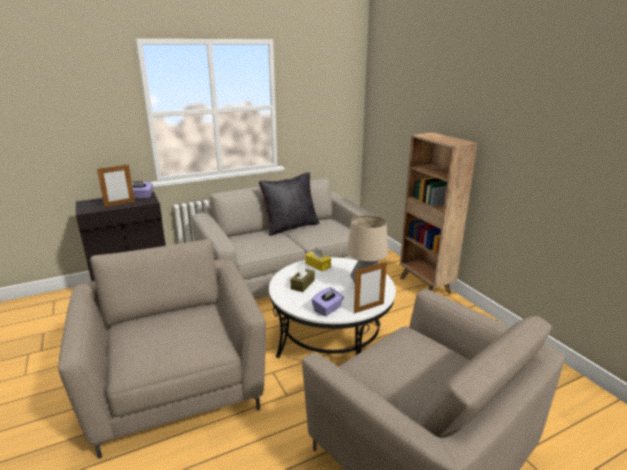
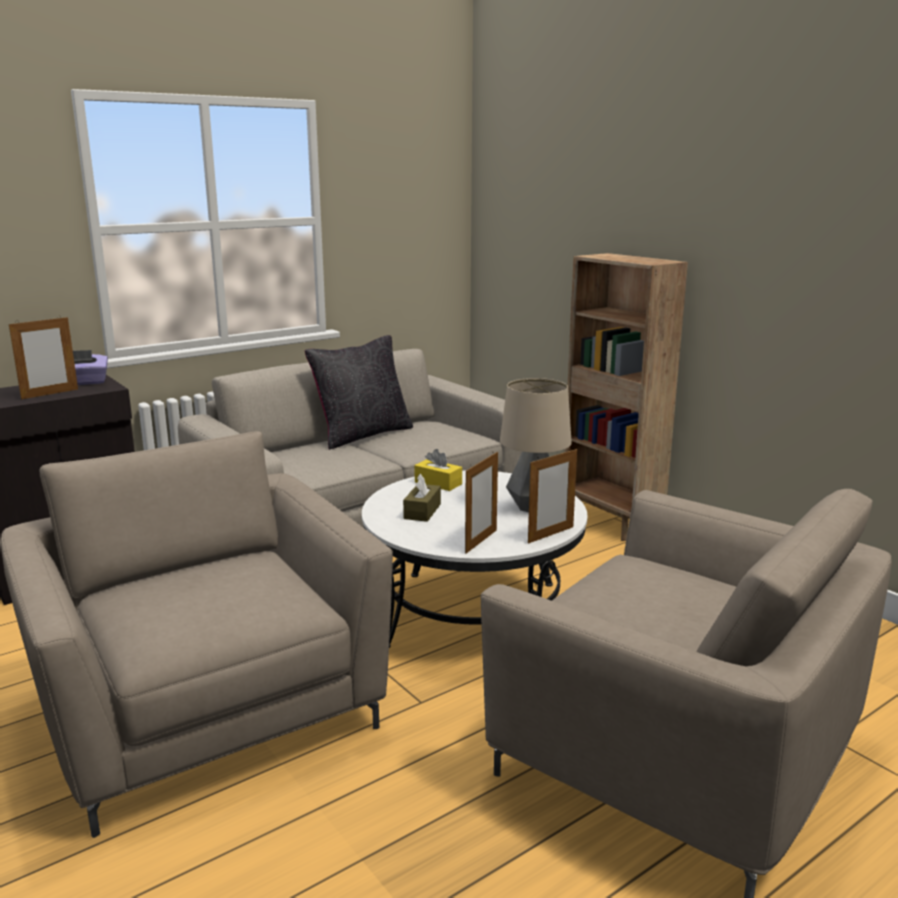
camera: 10 degrees left, 5 degrees down
(327, 309) = (481, 541): purple tissue box -> picture frame

